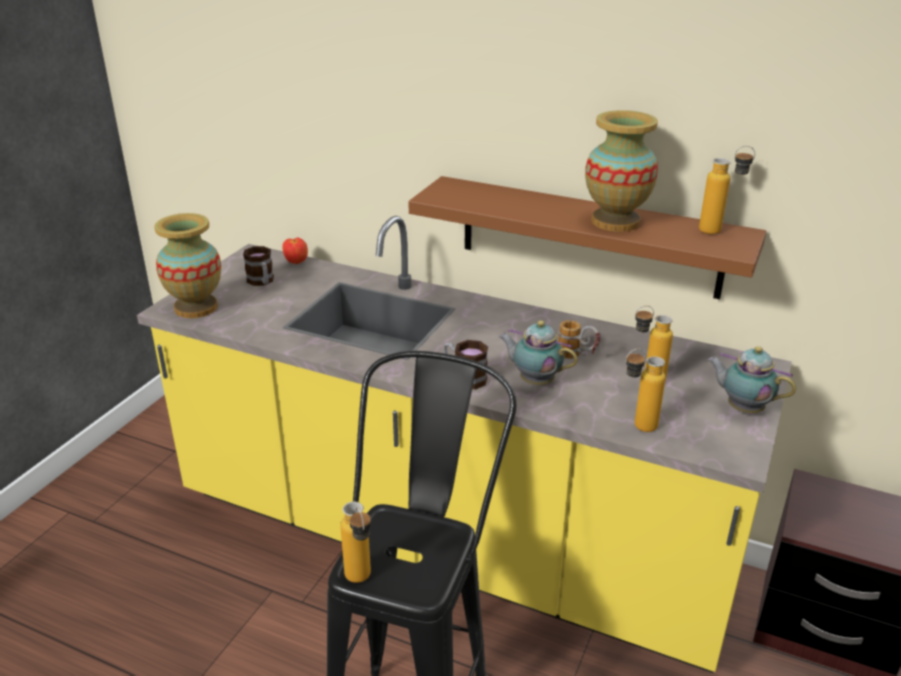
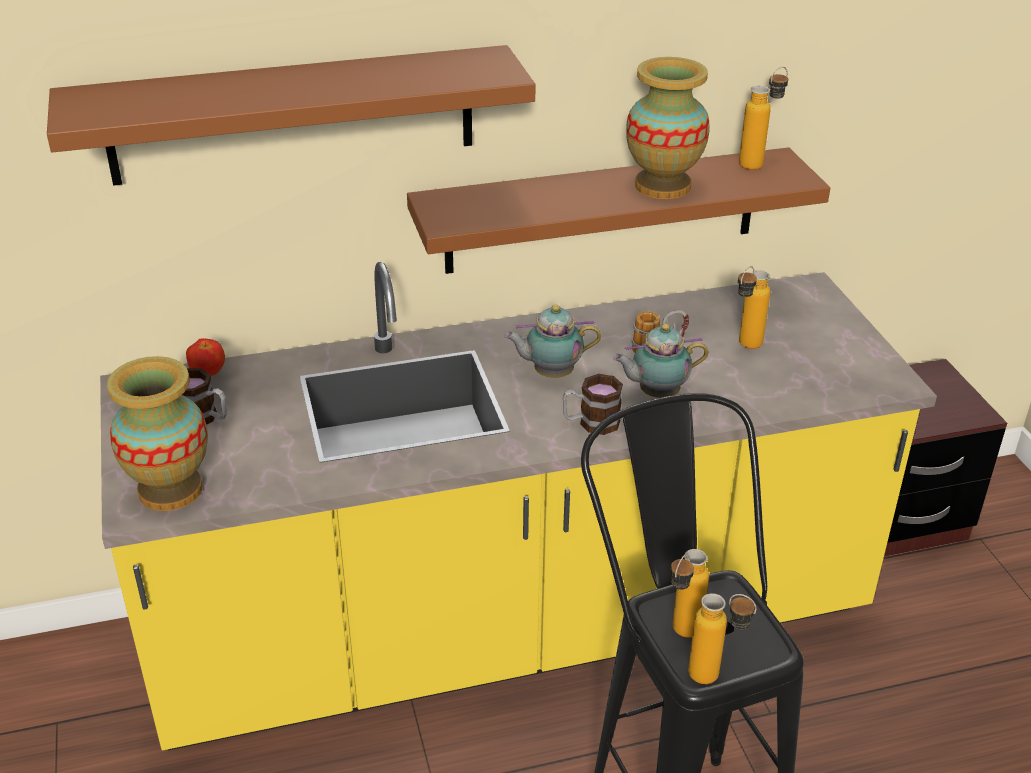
camera: 40 degrees left, 5 degrees up
(369, 96) = (292, 115): none -> brown shelf
(636, 427) = (794, 396): bottle -> bottle (680, 635)
(742, 408) = (844, 336): teapot -> teapot (550, 373)

